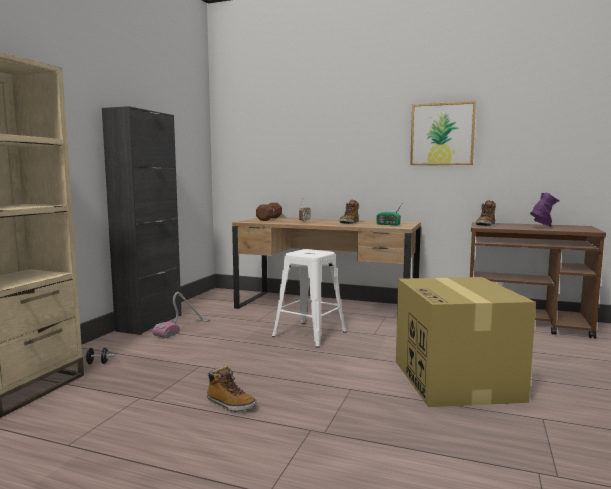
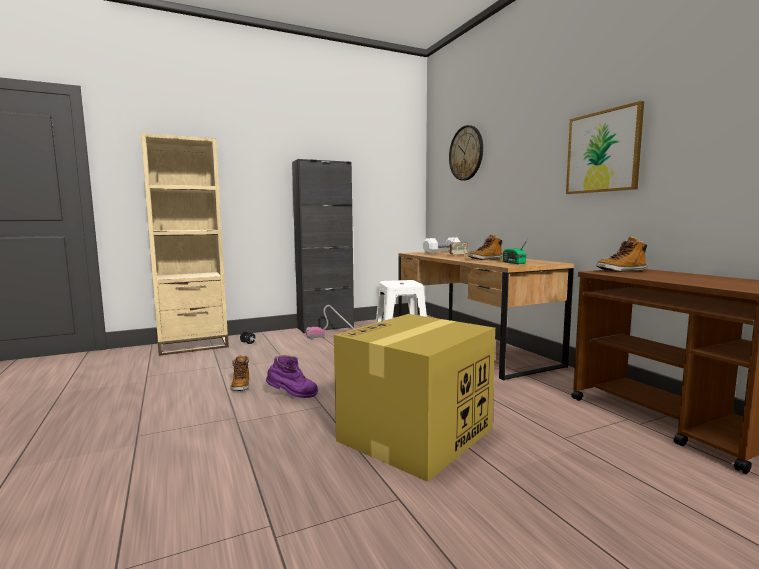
camera: 45 degrees right, 0 degrees up
(269, 219) = (441, 252): brown dumbbell -> white dumbbell
(279, 117) = (466, 153): none -> wall clock
(542, 227) = (689, 279): purple boot -> purple boot (292, 396)

